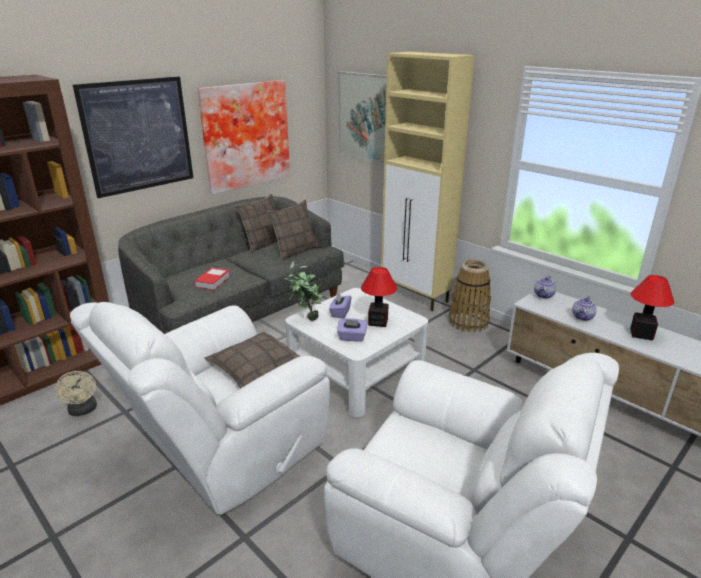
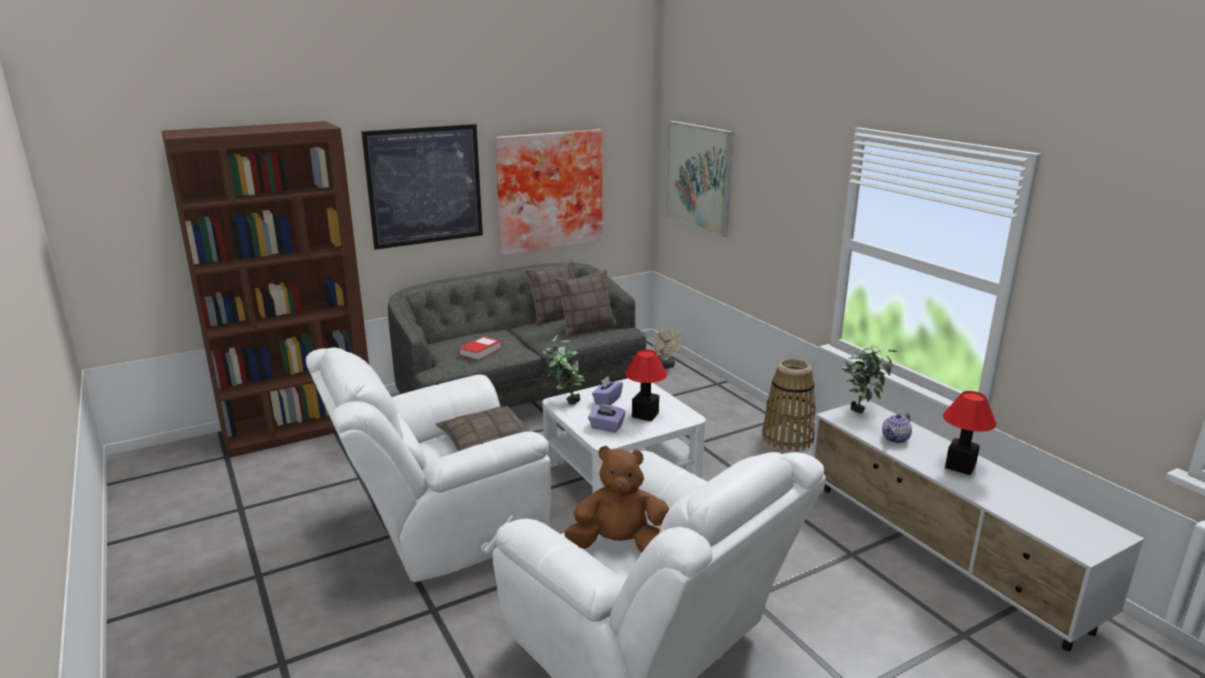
camera: 15 degrees right, 5 degrees down
(83, 411) = (321, 470): beige fan -> beige fan (665, 366)
(416, 296) = (735, 401): beige cabinet -> none
(425, 454) = (619, 545): none -> brown plush toy
(544, 295) = (862, 409): teapot -> potted plant

